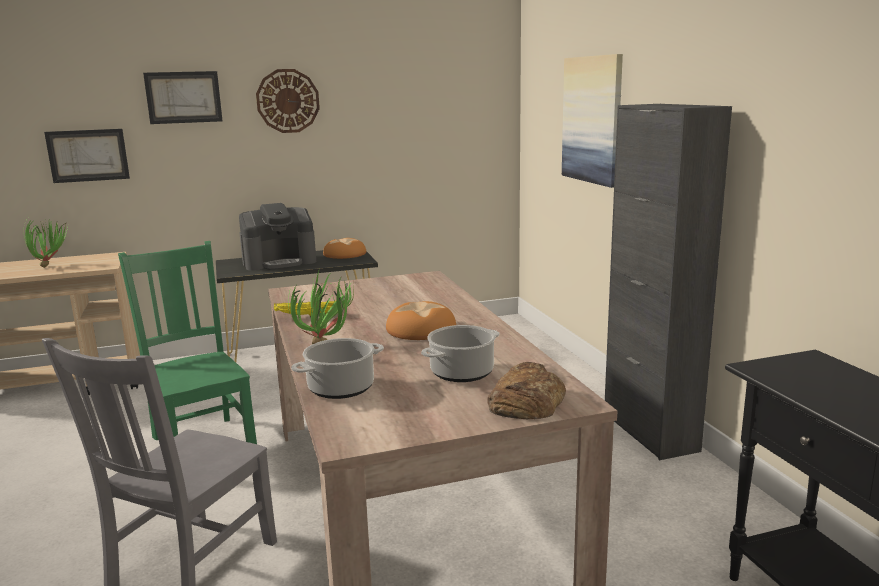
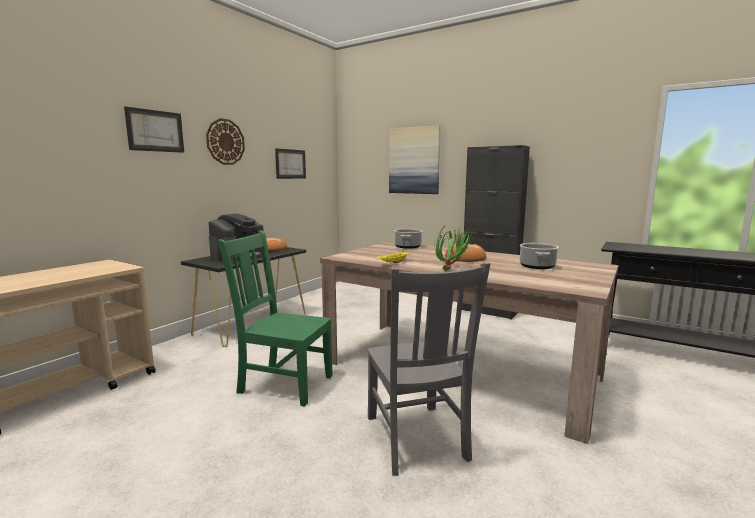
camera: 40 degrees left, 5 degrees down
(49, 266) = (58, 274): potted plant -> none
(88, 155) = (73, 173): picture -> picture (290, 164)
(340, 388) = (517, 279): cooking pot -> cooking pot (408, 247)
(526, 402) = (589, 268): bread -> none

